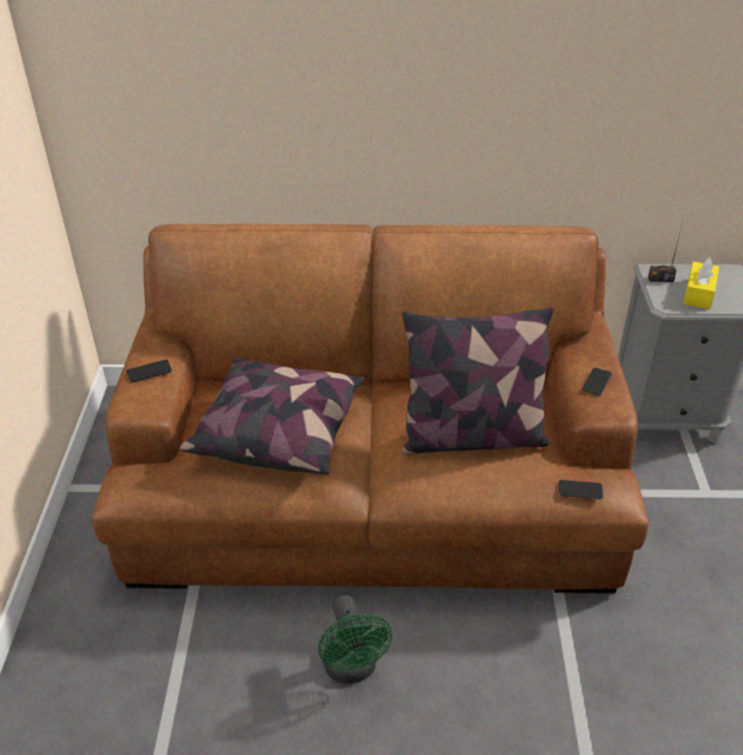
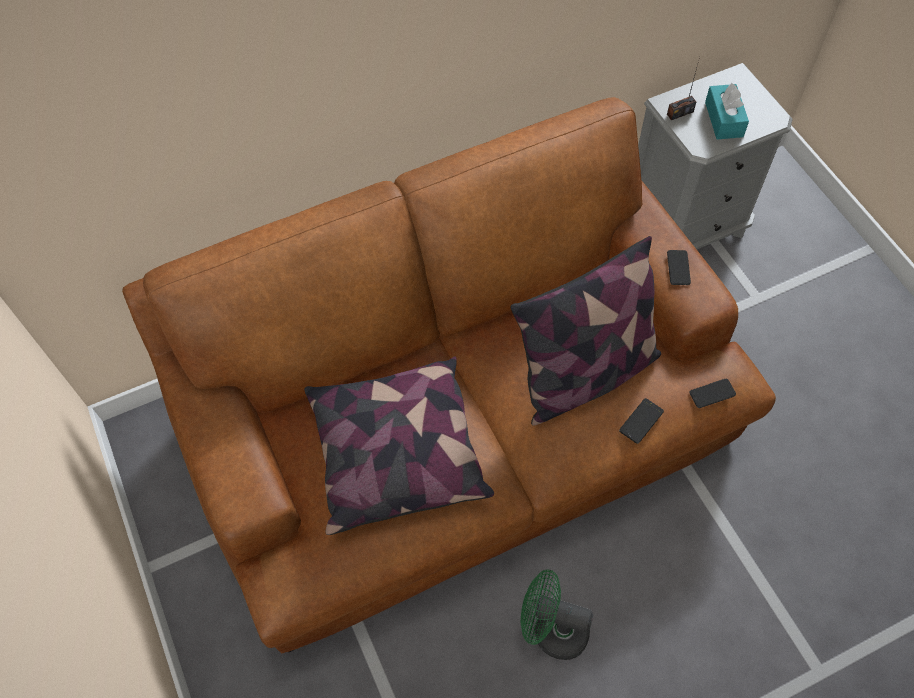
camera: 25 degrees left, 20 degrees up
(149, 371) = (224, 448): phone -> phone (641, 421)
(352, 669) = (552, 630): green fan -> green fan turned 150 degrees clockwise
(698, 293) = (724, 119): yellow tissue box -> turquoise tissue box

